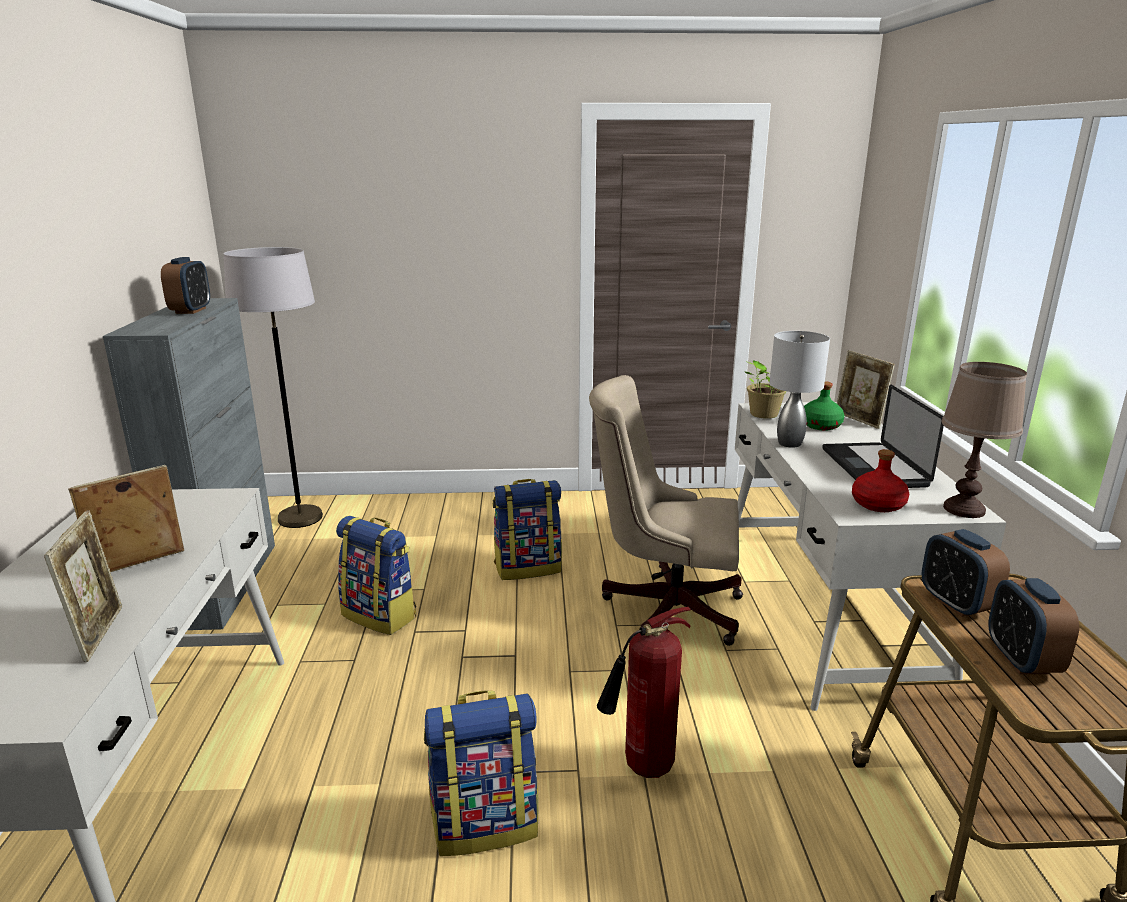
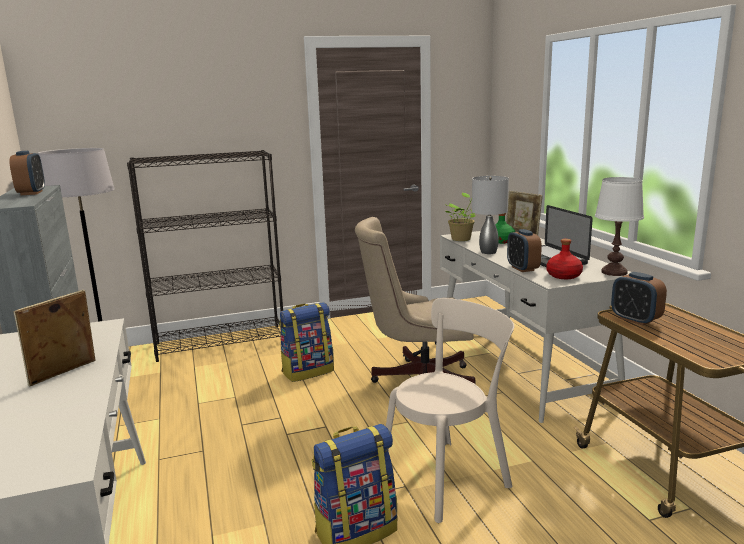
camera: 15 degrees left, 5 degrees down
(99, 633) = (66, 417): picture frame -> none
(380, 615) = (209, 419): backpack -> none
(441, 506) = (221, 342): none -> black bookcase
(643, 769) = (449, 476): fire extinguisher -> beige chair
(964, 509) = (614, 272): brown table lamp -> white table lamp
(1021, 660) = (686, 340): alarm clock -> alarm clock (522, 268)

